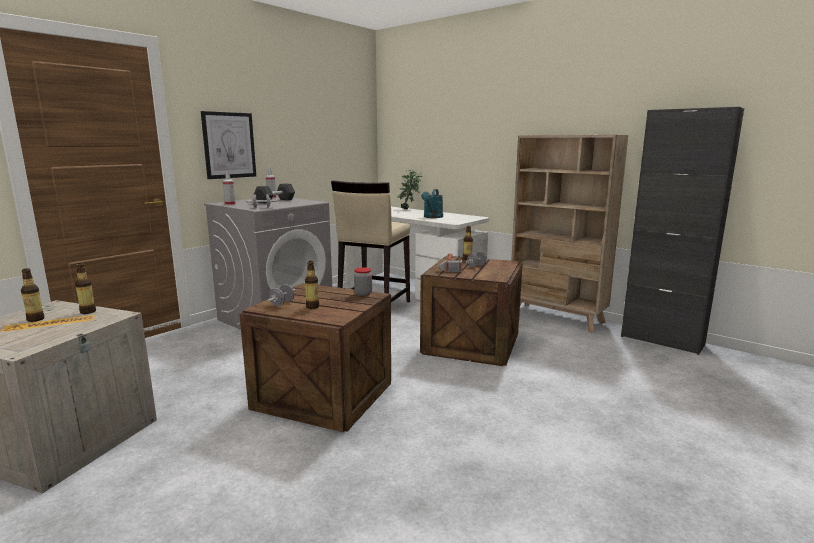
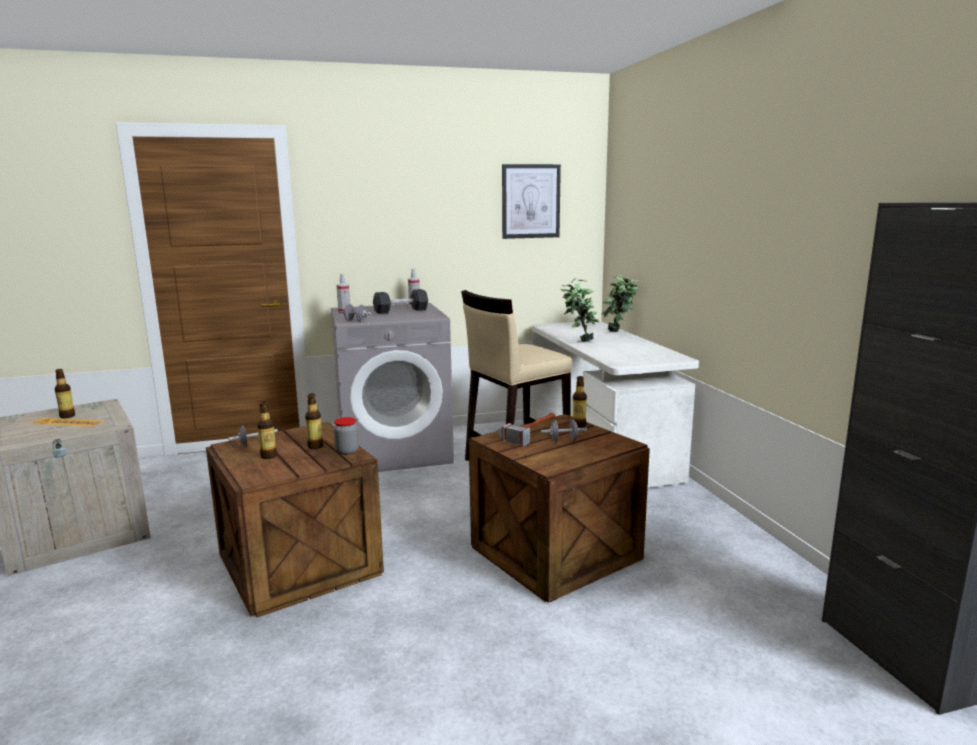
camera: 35 degrees right, 0 degrees up
(88, 312) = (107, 416): bottle -> bottle (315, 446)
(229, 145) = (368, 241): picture -> picture (530, 201)
(399, 215) = (579, 341): none -> potted plant
(432, 217) = (613, 350): turquoise watering can -> none
(556, 317) = (752, 550): beige bookcase -> none

